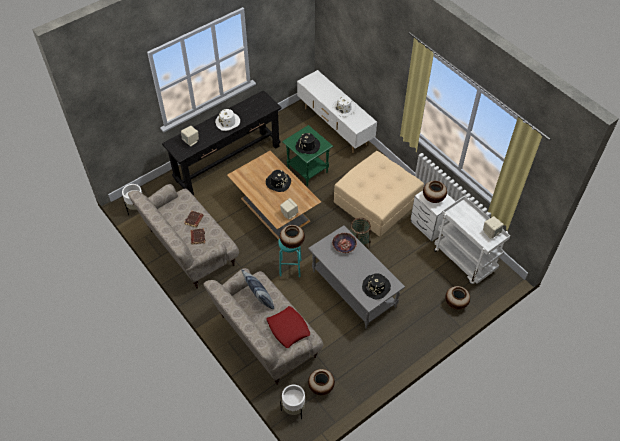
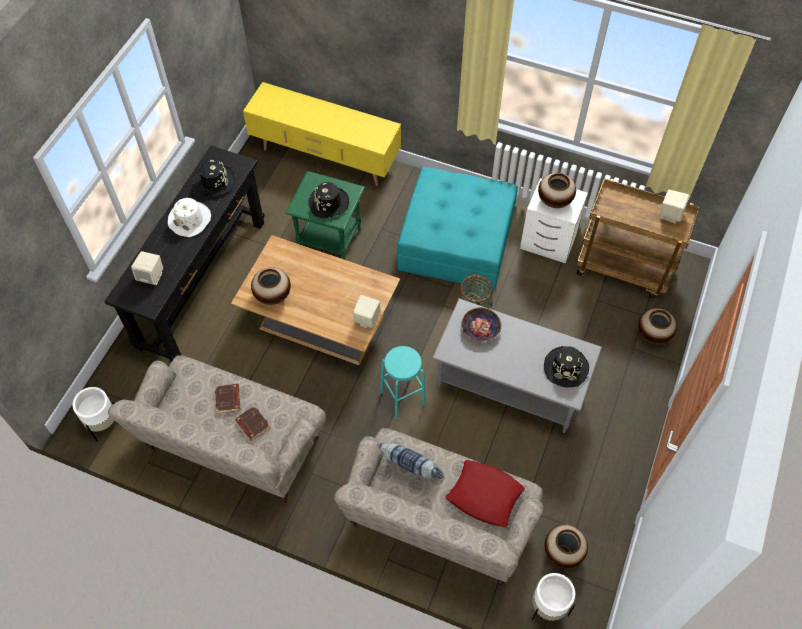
camera: 30 degrees left, 5 degrees up
(278, 182) = (318, 279): black hat -> black hat (214, 182)
(292, 243) = (408, 362): vase -> vase (273, 295)
(335, 127) = (326, 158): white tv stand -> yellow tv stand
(344, 108) = (341, 124): white hat -> none
(377, 201) = (457, 240): beige ottoman -> turquoise ottoman
(465, 260) = (624, 269): white cart -> brown cart

